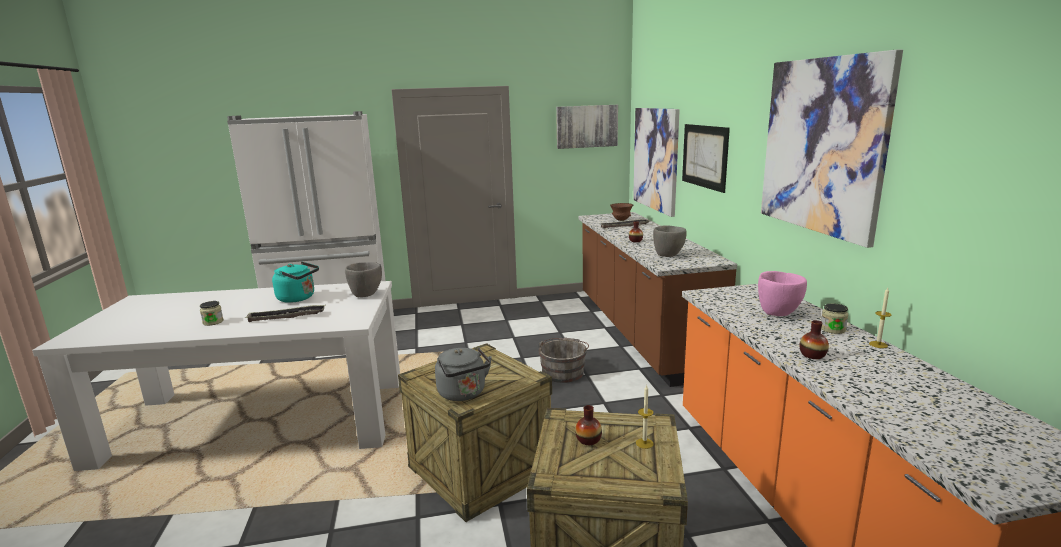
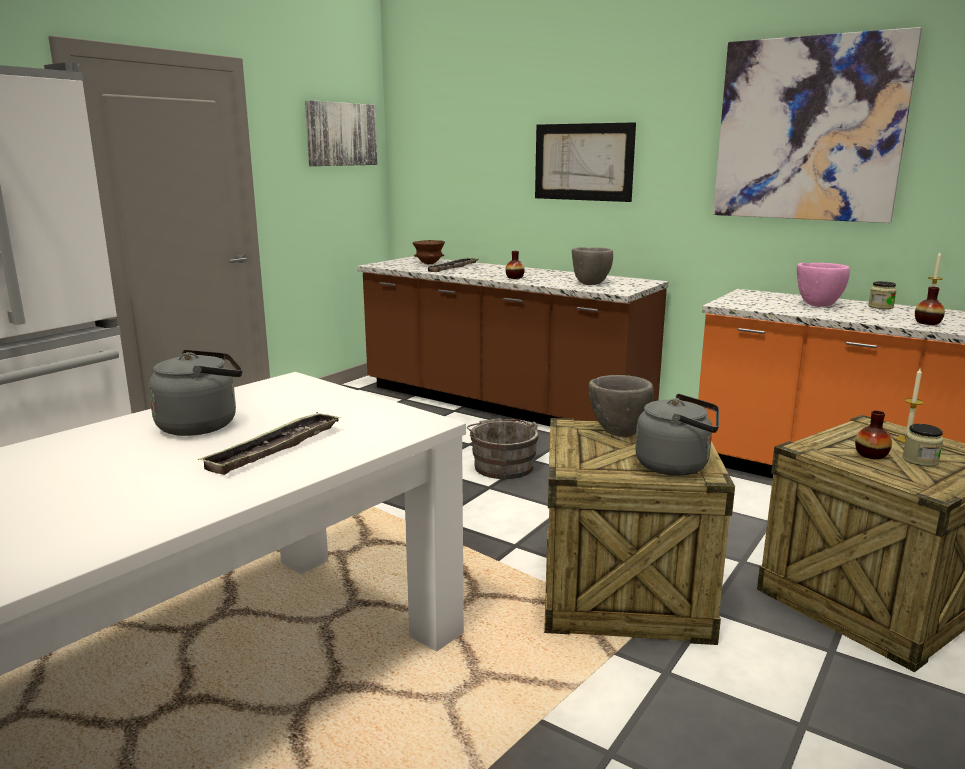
camera: 45 degrees left, 0 degrees up
(213, 322) = (133, 499): jar -> jar (920, 460)
(298, 298) = (203, 425): turquoise kettle -> grey kettle
(366, 294) = (315, 393): grey bowl -> grey bowl (618, 432)
(656, 159) = (463, 177): picture -> none

